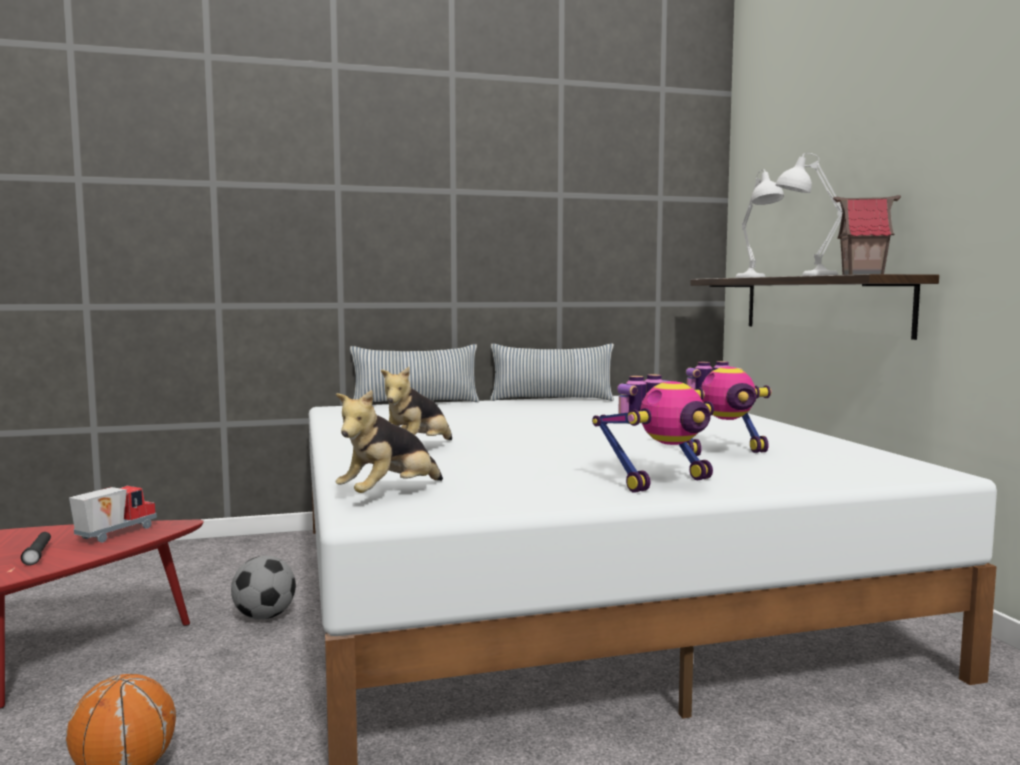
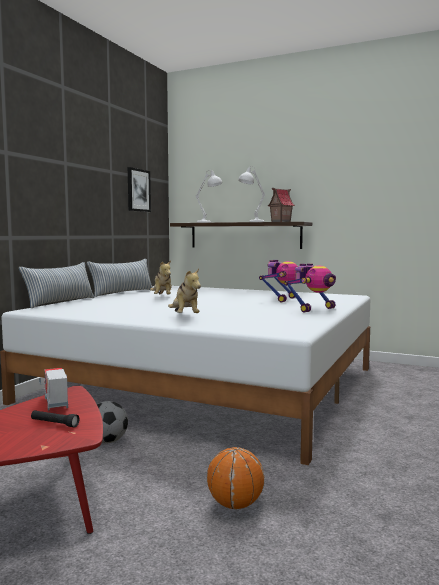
camera: 50 degrees left, 0 degrees up
(390, 495) = (266, 328): plush toy -> plush toy (162, 297)
(630, 222) = (138, 190): none -> picture
(660, 482) = (313, 309): toy robot -> toy robot turned 45 degrees clockwise

